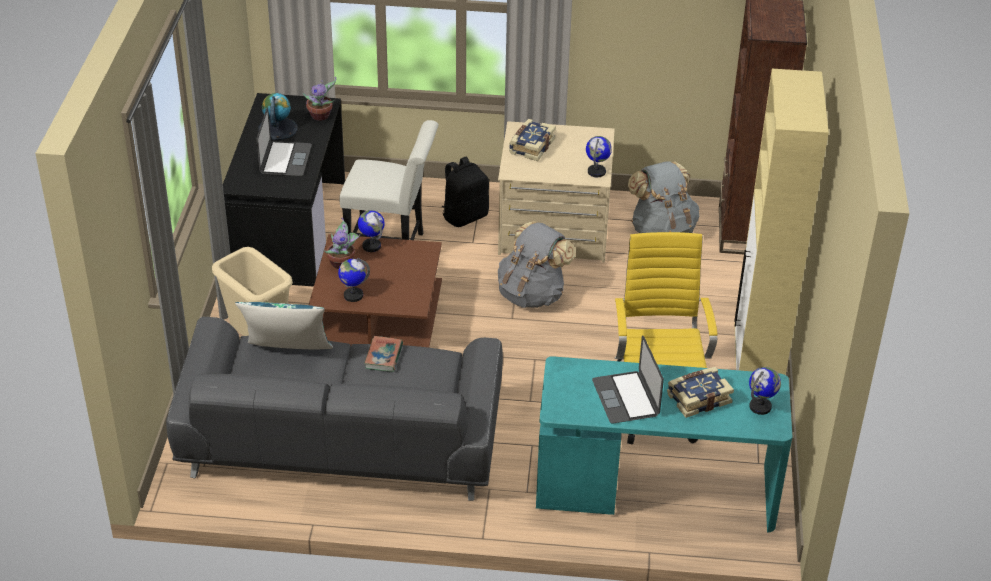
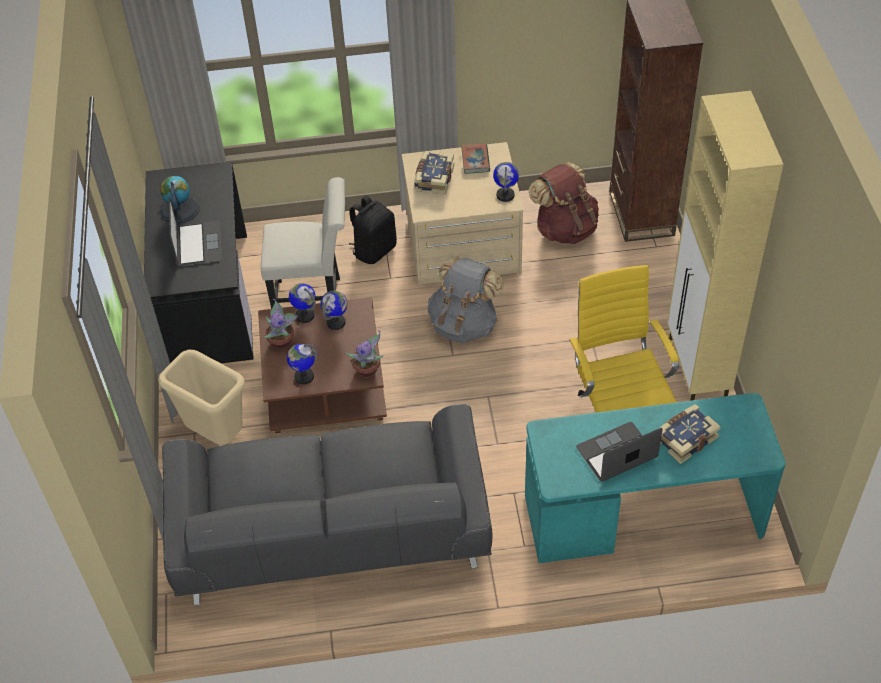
camera: 10 degrees left, 10 degrees up
(287, 355) = (262, 463): blue pillow -> none
(321, 116) = (218, 186): potted plant -> potted plant (368, 370)
(383, 356) = (358, 444): book -> book (475, 161)
(626, 397) = (616, 453): laptop -> laptop turned 90 degrees clockwise
(662, 231) = (565, 228): grey backpack -> brown backpack
(760, 407) = (746, 435): globe -> globe (336, 322)

